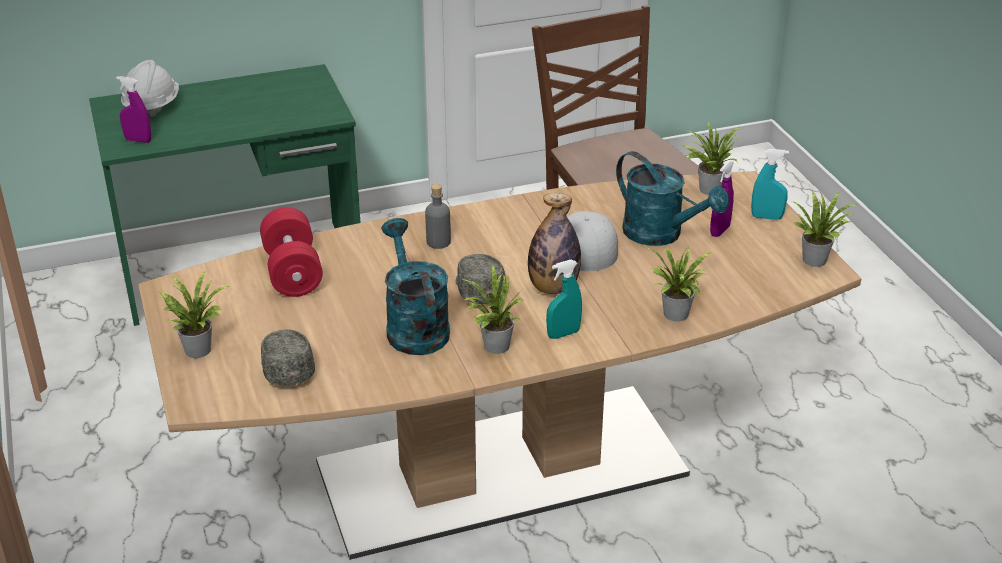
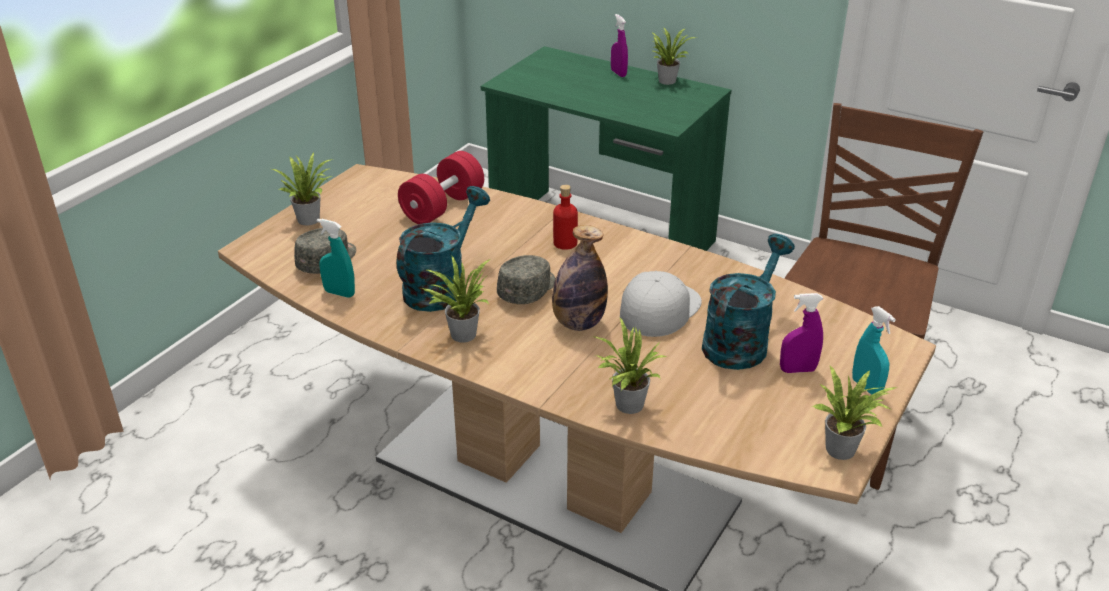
camera: 50 degrees right, 0 degrees up
(138, 140) = (522, 83): purple spray bottle -> purple spray bottle (618, 73)
(152, 107) = (567, 67): white hard hat -> none
(438, 242) = (565, 243): grey bottle -> red bottle
(563, 334) = (521, 358): turquoise spray bottle -> turquoise spray bottle (339, 293)
(661, 235) = (740, 341): turquoise watering can -> turquoise watering can turned 150 degrees counterclockwise
(707, 188) = (857, 331): potted plant -> potted plant (667, 80)

